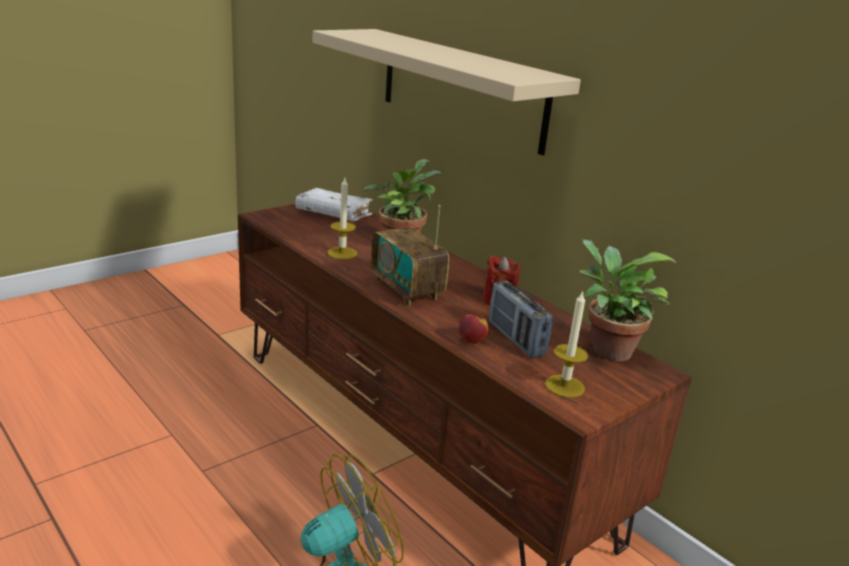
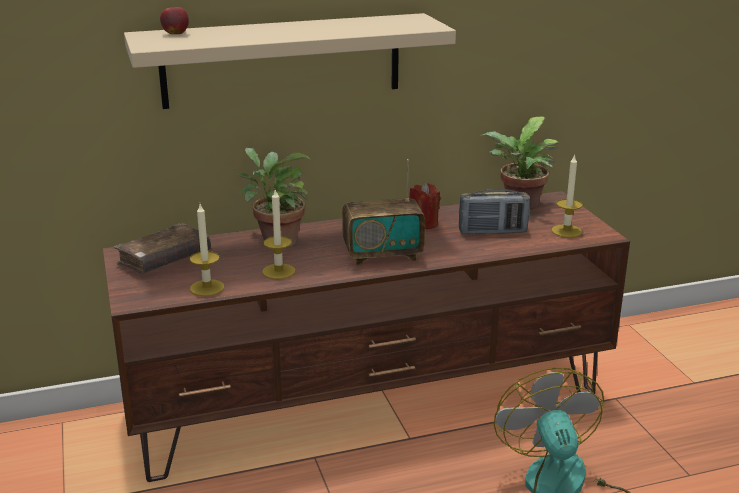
camera: 65 degrees left, 0 degrees up
(296, 234) = (207, 288): none -> candle
(333, 214) = (164, 260): white book -> brown book
(471, 341) = (489, 248): apple -> apple (175, 34)

